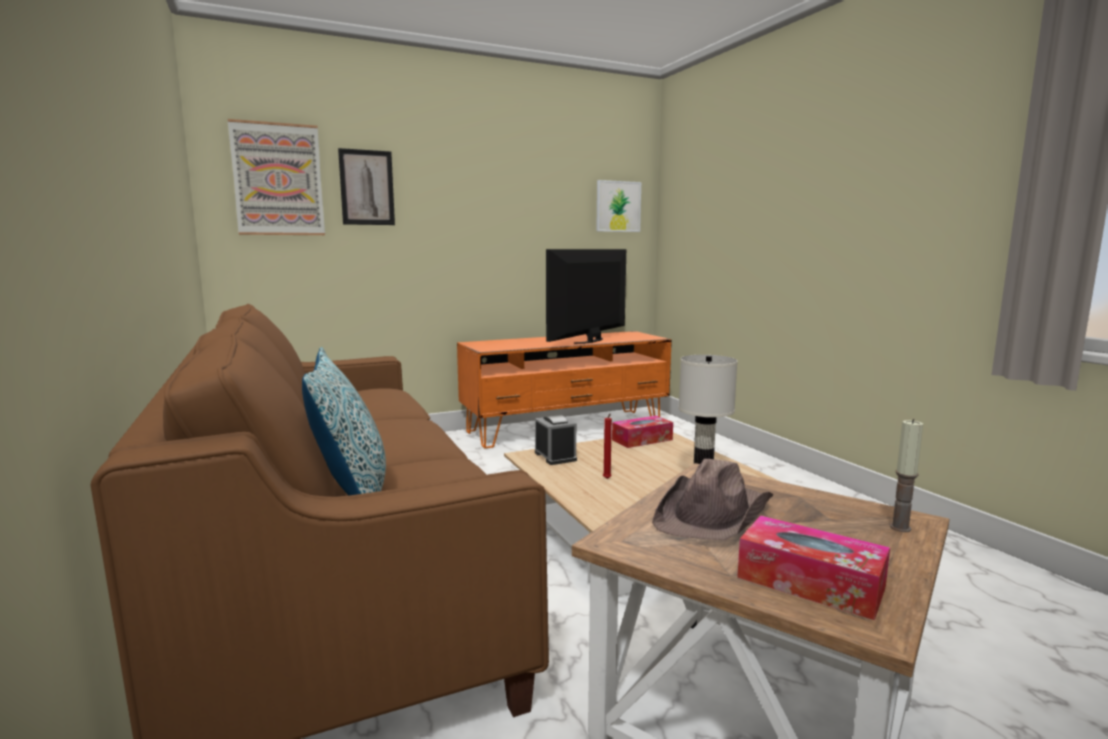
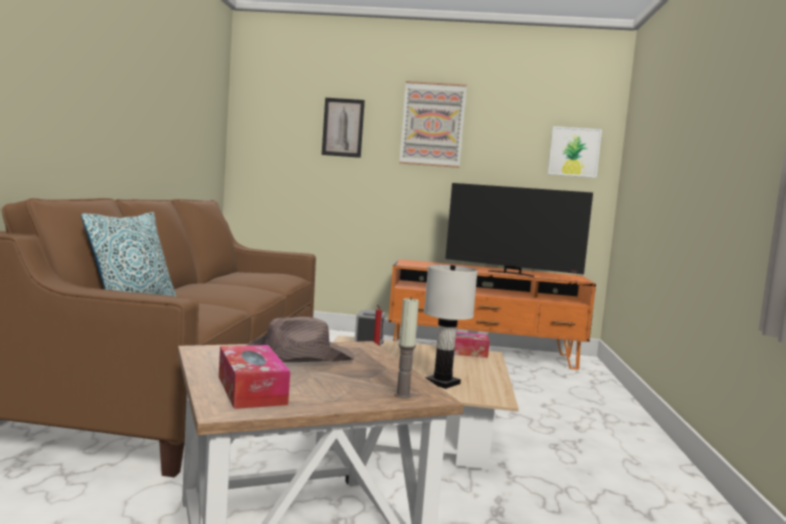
camera: 30 degrees right, 5 degrees down
(278, 180) = (281, 120): picture -> picture (432, 124)
(591, 341) = (511, 273): television -> television turned 135 degrees counterclockwise

